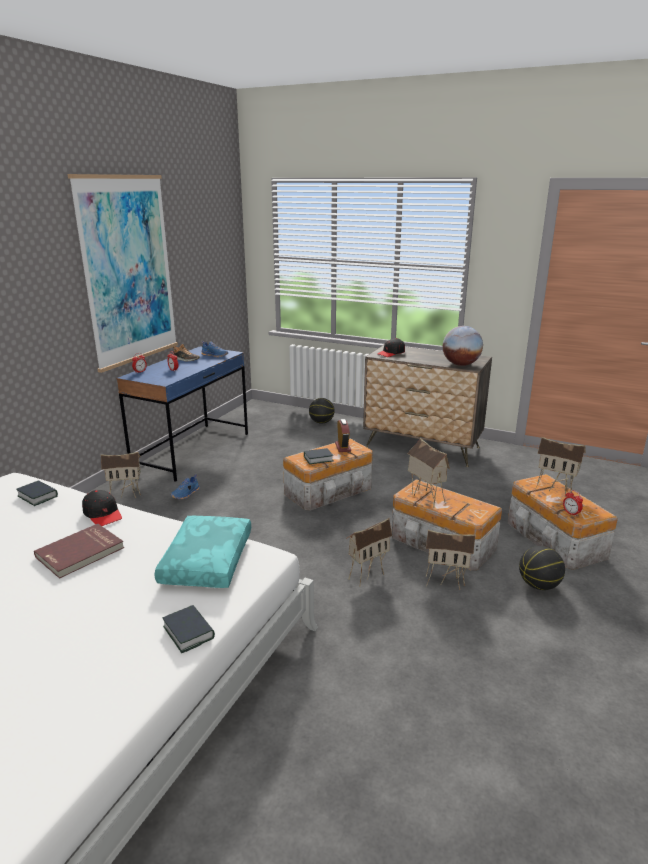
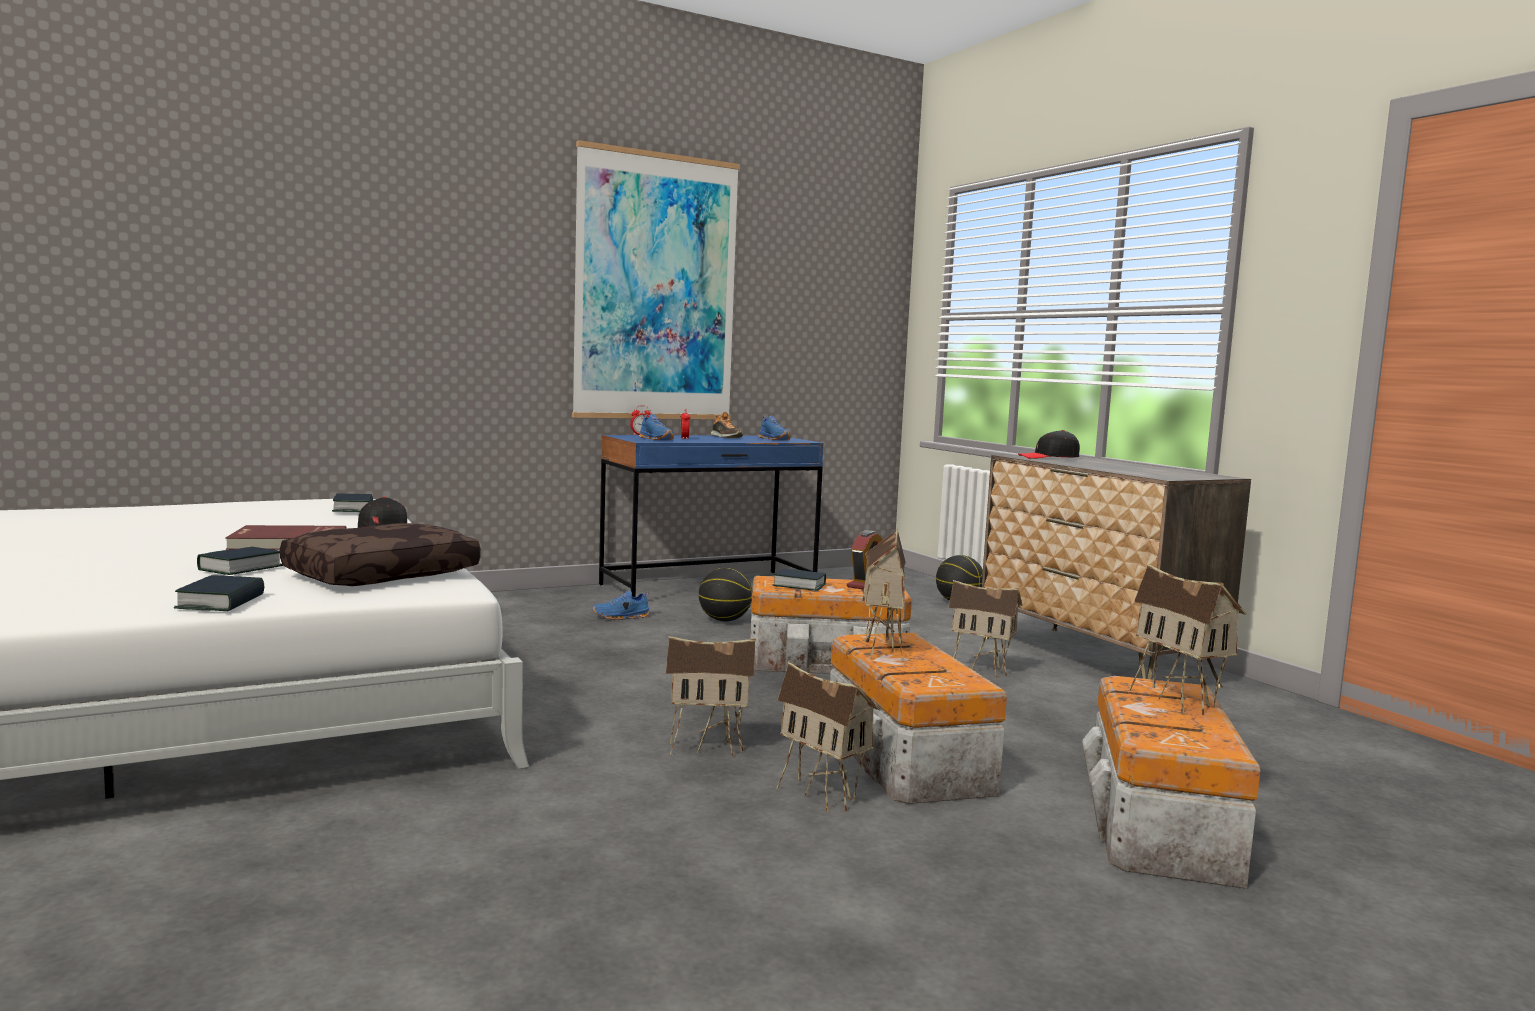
camera: 35 degrees right, 15 degrees down
(118, 594) = (240, 568): none -> book
(126, 494) = (552, 601): toy house -> toy house (980, 670)
(164, 377) = (657, 439): none -> blue shoe
(206, 560) = (382, 574): turquoise pillow -> brown pillow
(460, 364) = (1149, 474): globe -> none
(539, 585) = (998, 861): basketball -> basketball (724, 620)
(571, 513) = (1143, 729): alarm clock -> none

